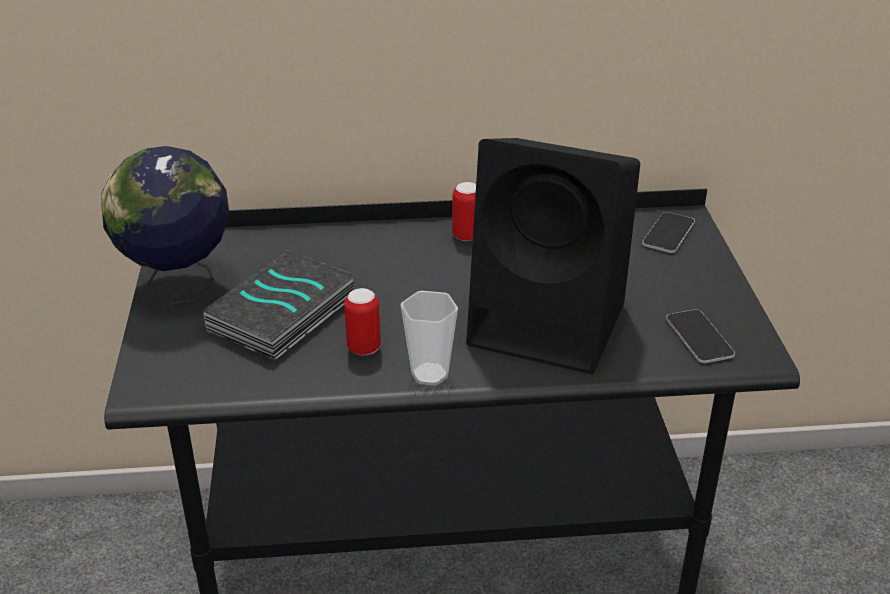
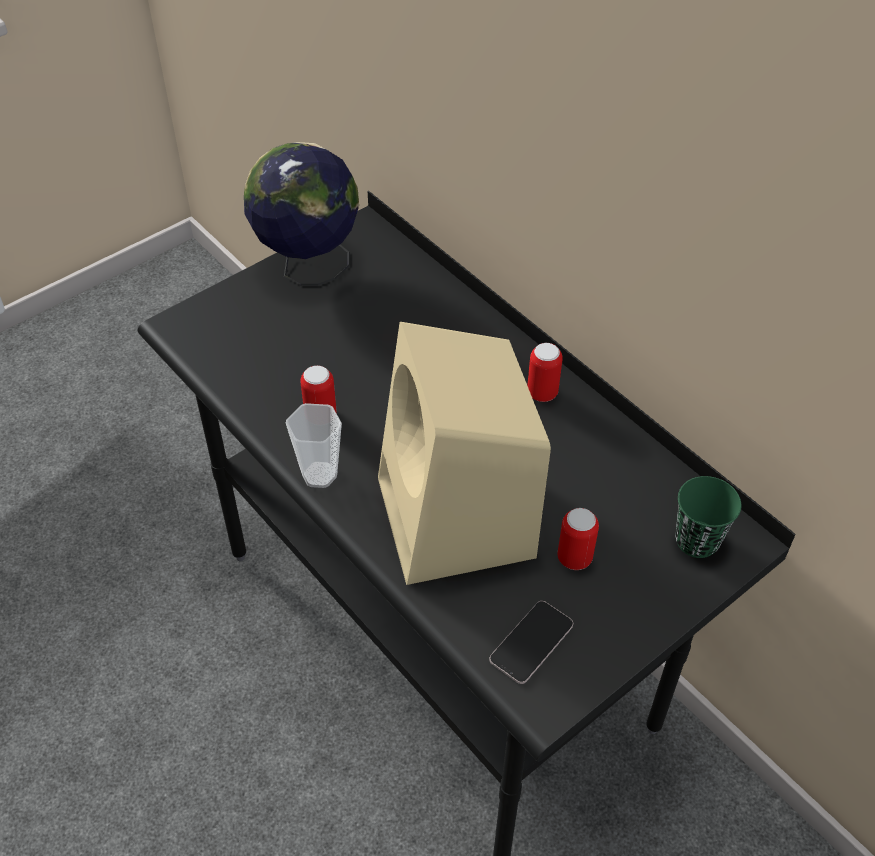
camera: 55 degrees right, 15 degrees up
(283, 315) = (324, 344): book -> none
(552, 324) = (458, 521): black speaker -> beige speaker
(638, 287) = (574, 558): none -> can
(668, 233) = (697, 541): phone -> green cup

